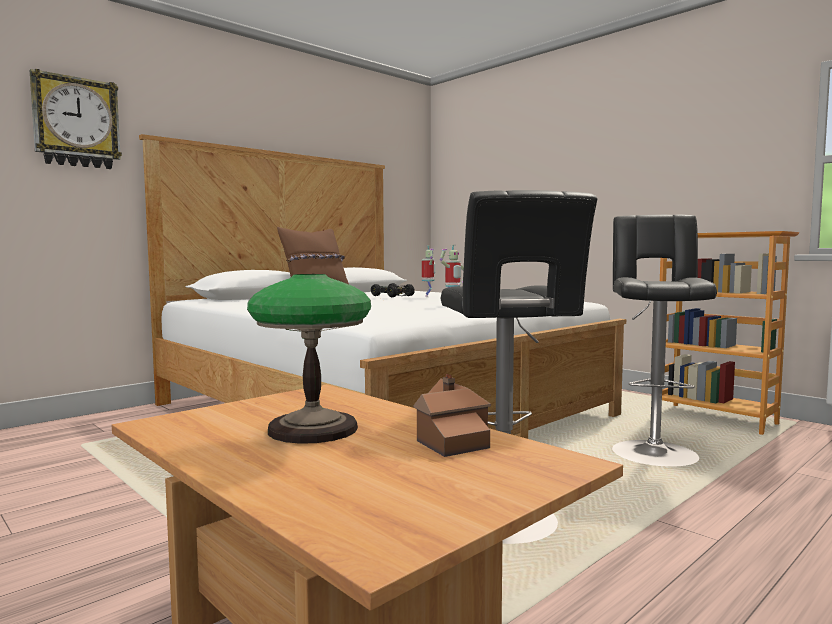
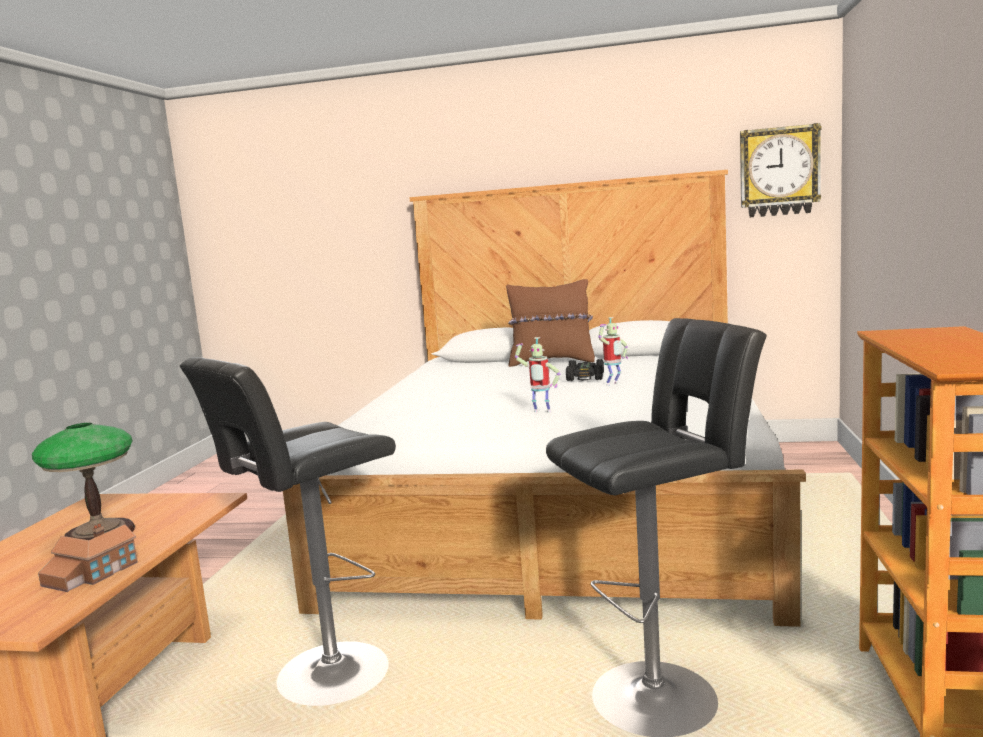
camera: 55 degrees right, 5 degrees up
(76, 122) = (364, 196): wall clock -> wall clock (779, 171)

